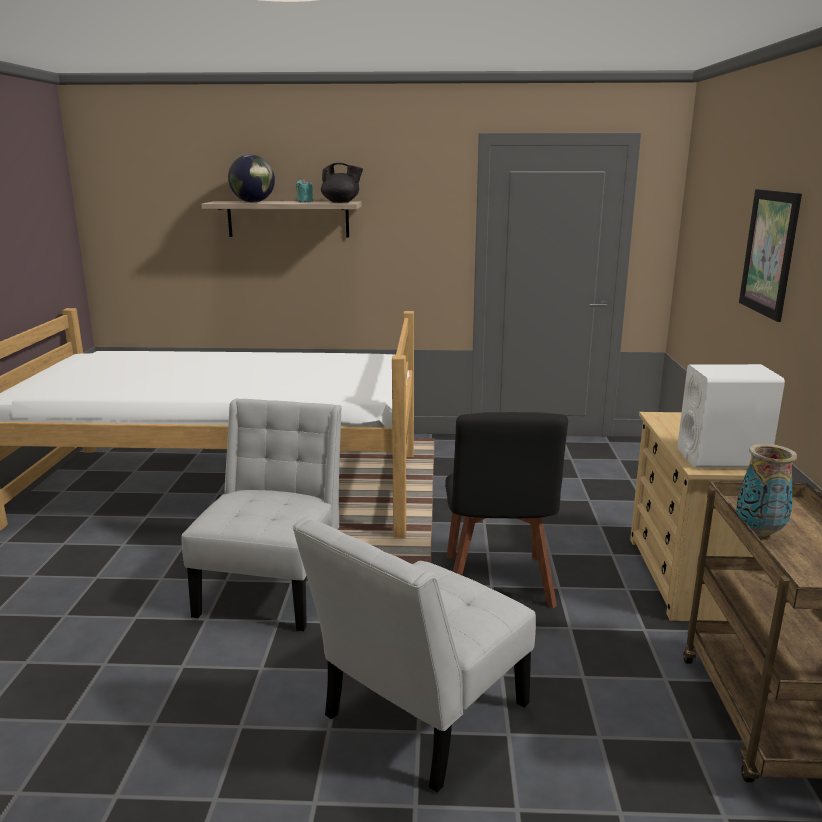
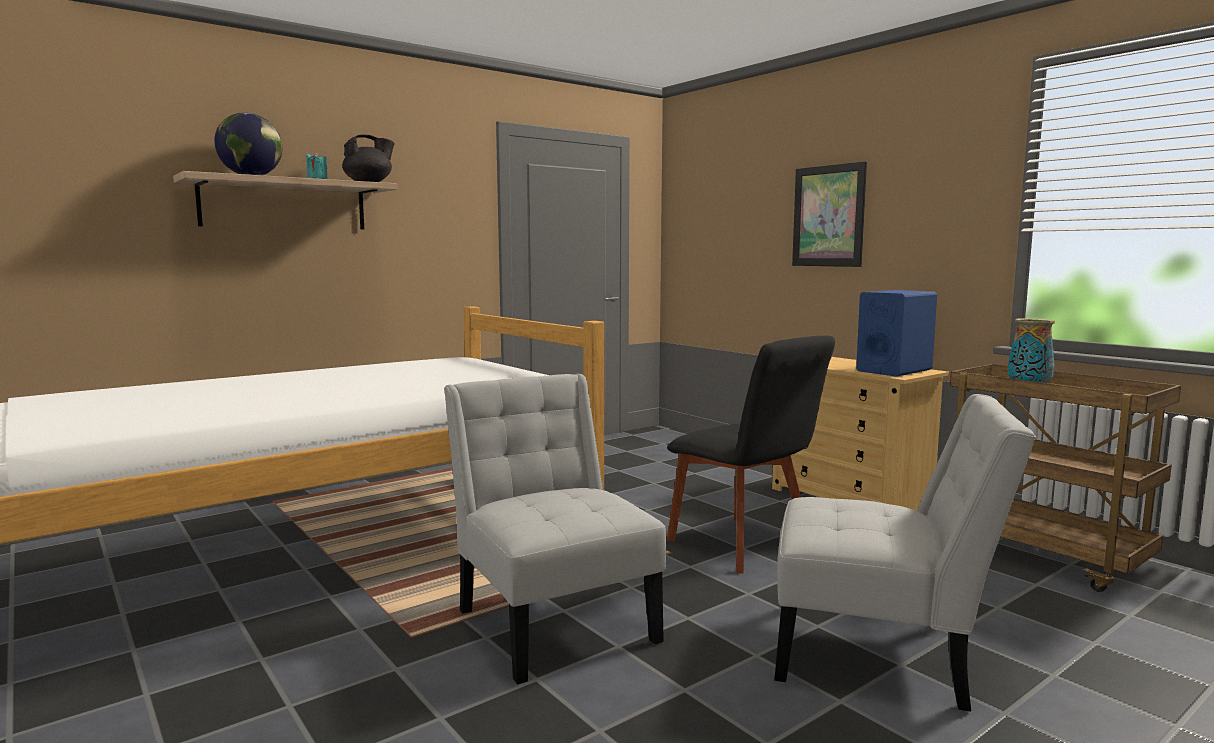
camera: 40 degrees left, 10 degrees down
(419, 717) = (881, 655): white chair -> white chair turned 75 degrees counterclockwise
(722, 458) = (894, 370): white speaker -> blue speaker

